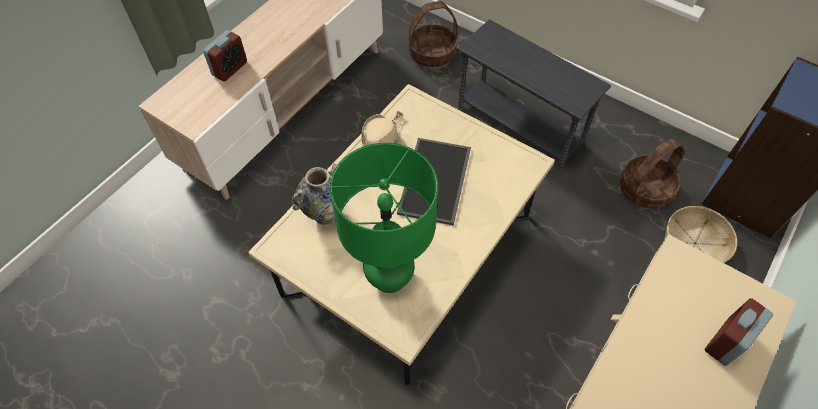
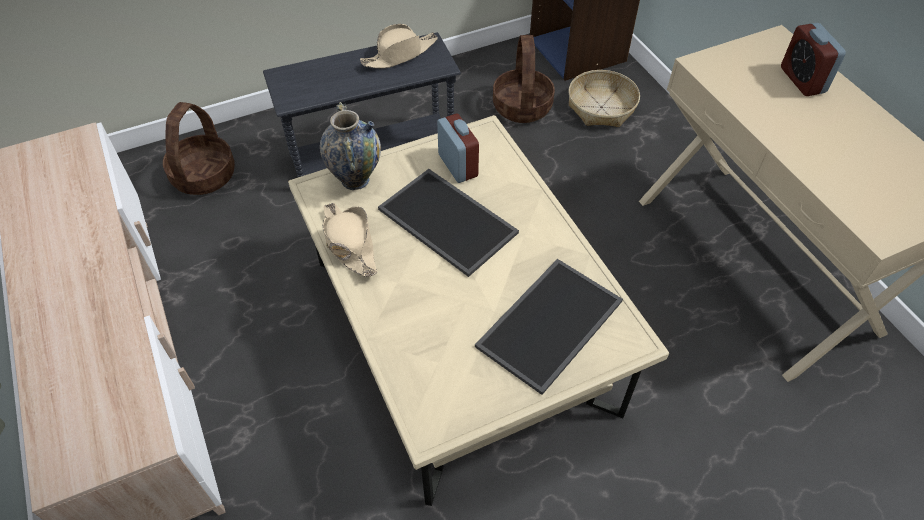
camera: 60 degrees left, 5 degrees down
(230, 69) = (85, 350): alarm clock -> alarm clock (458, 165)
(325, 214) = (417, 349): vase -> vase (355, 179)
(390, 276) = (549, 321): green table lamp -> tray
(567, 77) = (400, 54): none -> beige hat

